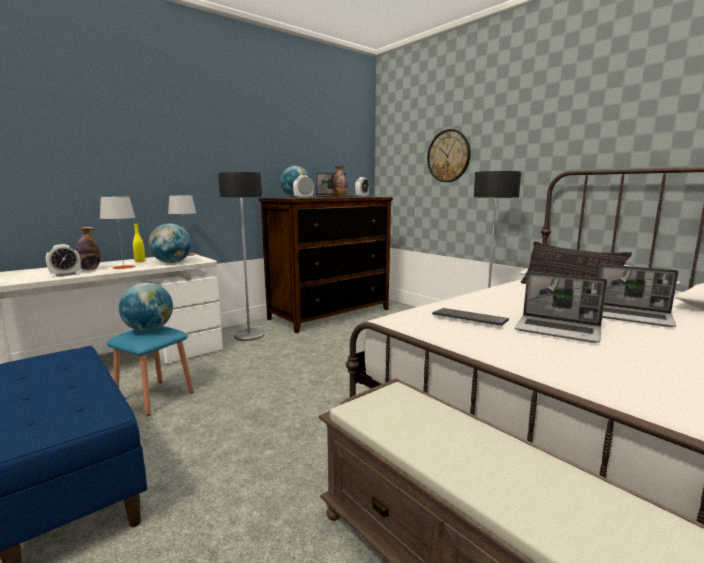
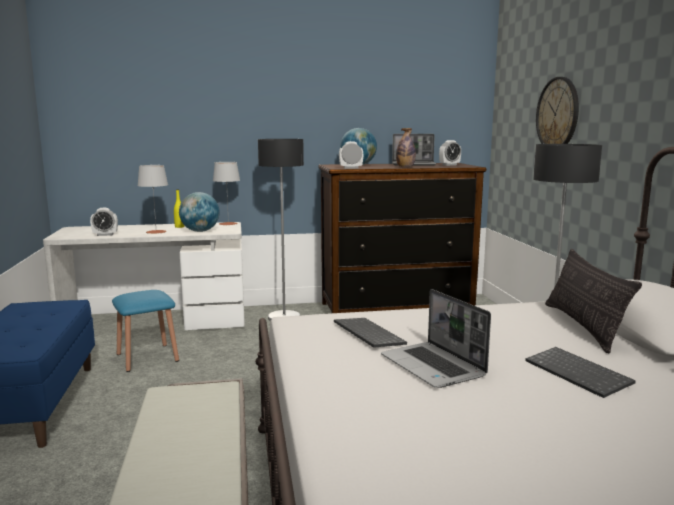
camera: 30 degrees right, 0 degrees up
(89, 269) = (129, 231): bottle -> none
(149, 330) = (144, 294): globe -> none
(632, 317) = (579, 373): laptop -> keyboard

